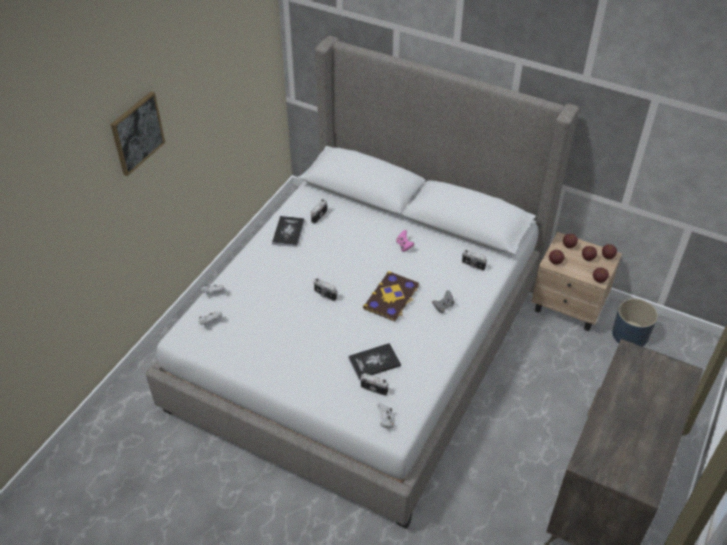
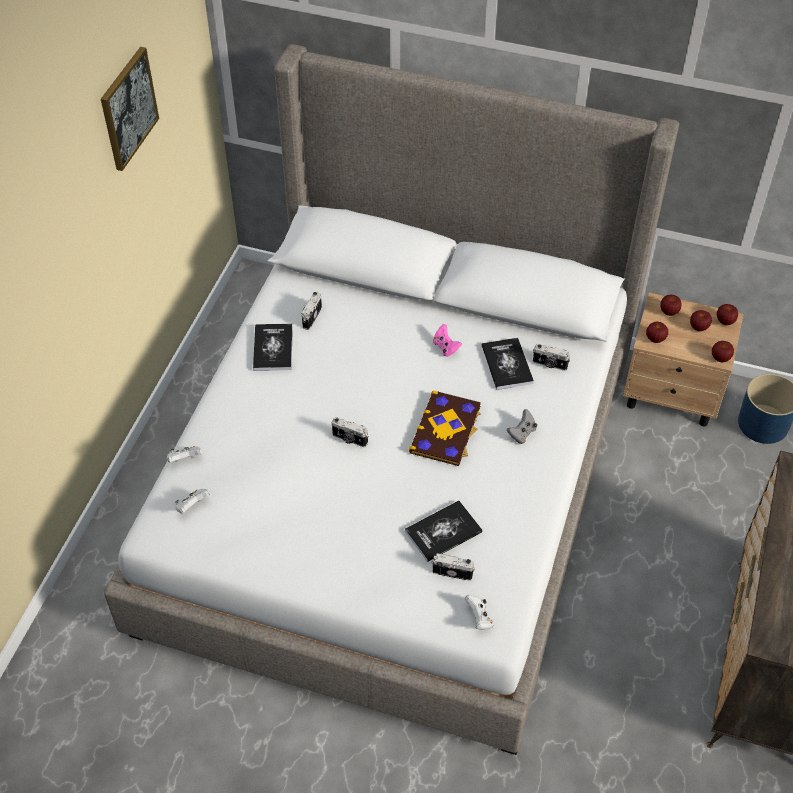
camera: 10 degrees left, 5 degrees up
(137, 133) = (43, 242): picture -> picture (128, 108)
(443, 262) = (507, 364): none -> book

